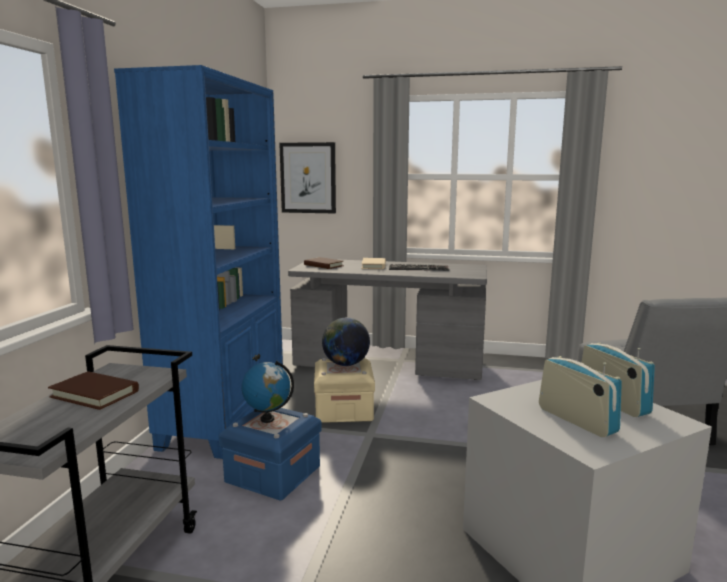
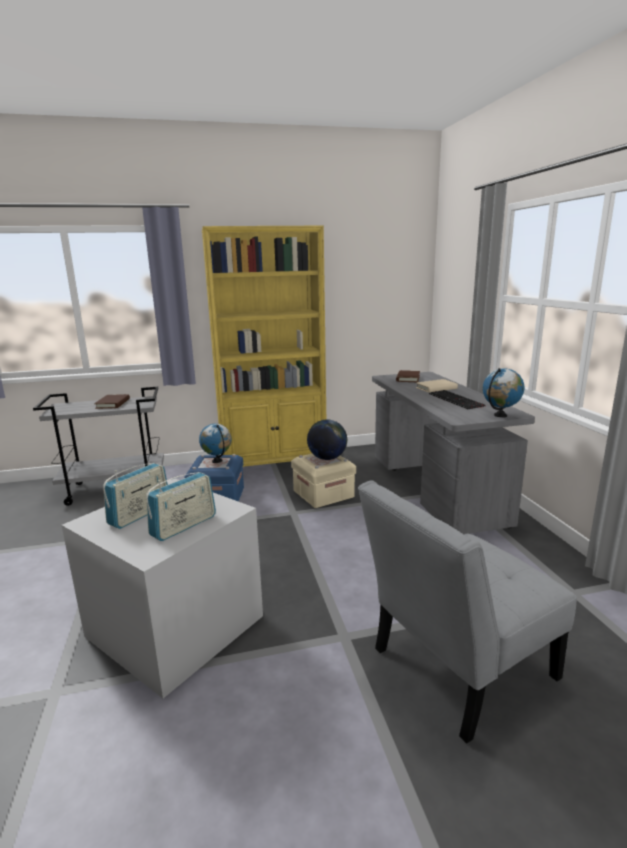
camera: 65 degrees right, 5 degrees up
(226, 419) = (274, 465): blue bookcase -> yellow bookcase
(308, 178) = (449, 294): picture -> none
(475, 268) = (500, 415): none -> globe

